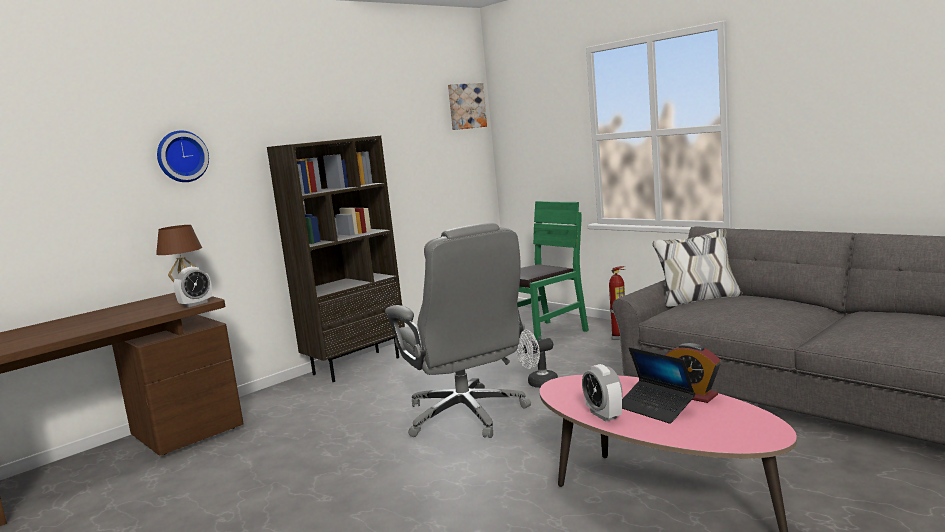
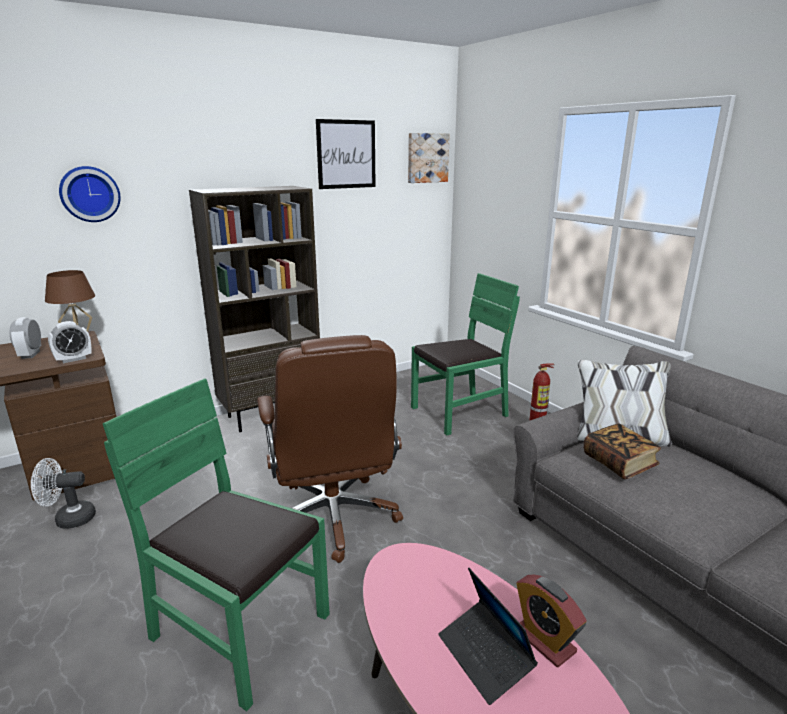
camera: 10 degrees right, 10 degrees up
(397, 107) = (346, 154): none -> picture
(429, 486) = (239, 629): none -> green chair
(466, 415) = (333, 518): grey office chair -> brown office chair
(538, 384) = (425, 486): white fan -> white fan (69, 519)
(603, 415) = (414, 650): alarm clock -> alarm clock (31, 354)
(706, 308) = (619, 463): none -> book

